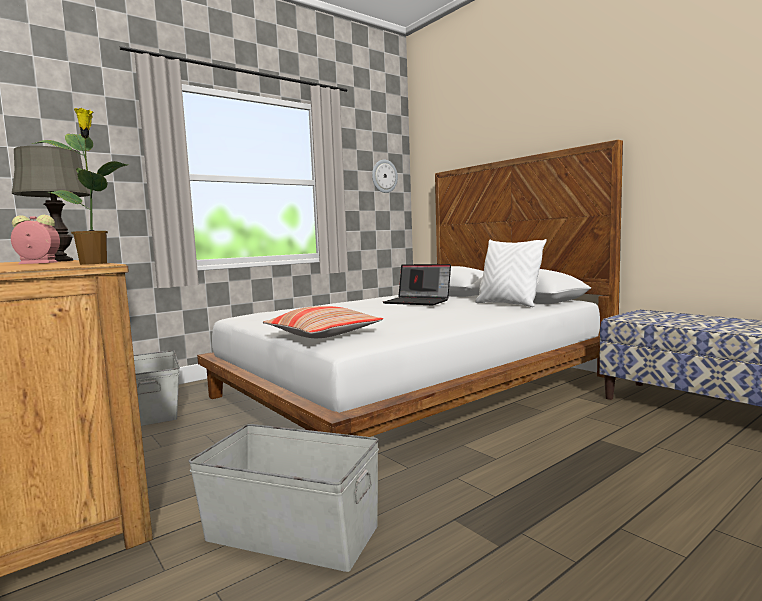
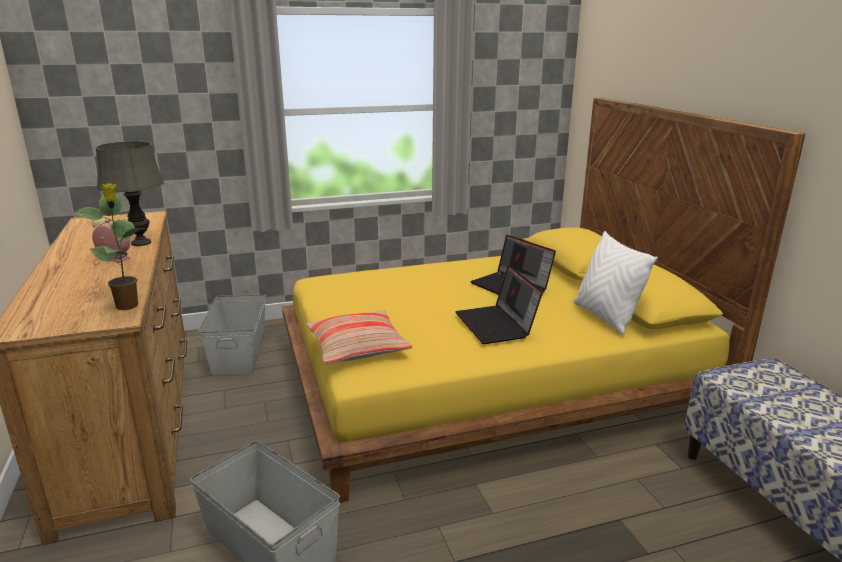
camera: 20 degrees right, 15 degrees up
(384, 176) = (533, 91): wall clock -> none
(413, 387) = (488, 380): white bed -> yellow bed
(432, 313) = (497, 325): none -> laptop

